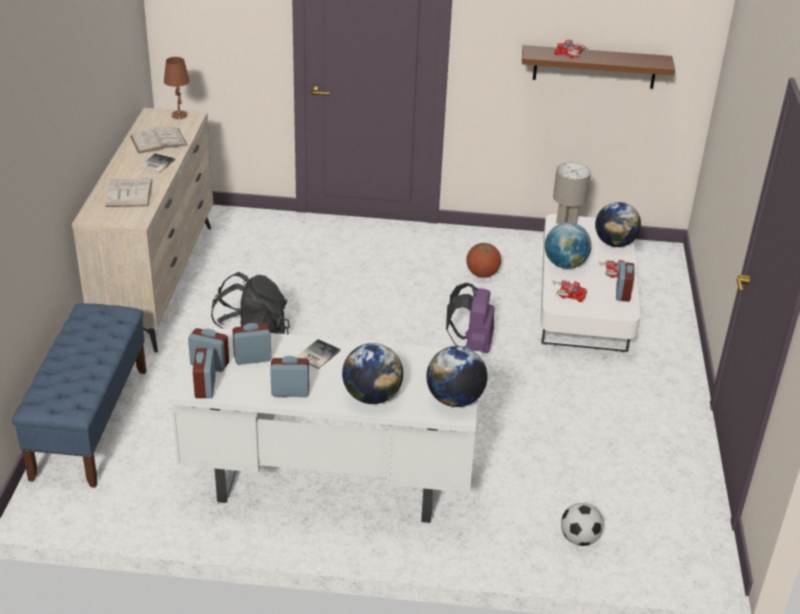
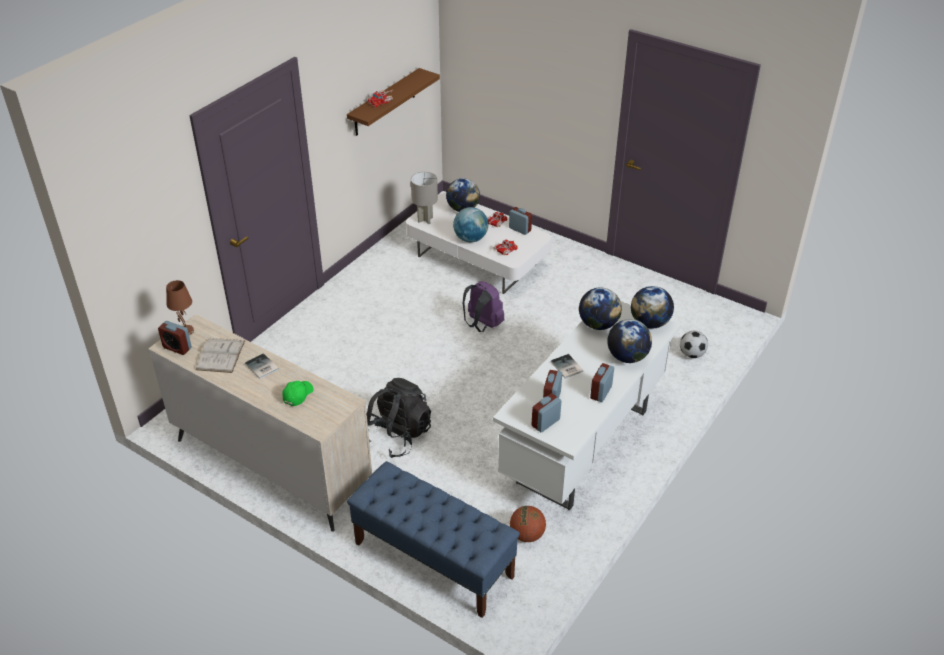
camera: 60 degrees left, 5 degrees up
(129, 193) = (297, 395): white book -> green cap
(205, 387) = (572, 432): alarm clock -> alarm clock (177, 348)
(416, 359) = (598, 324): none -> globe
(482, 274) = (406, 288): basketball -> basketball (527, 535)

